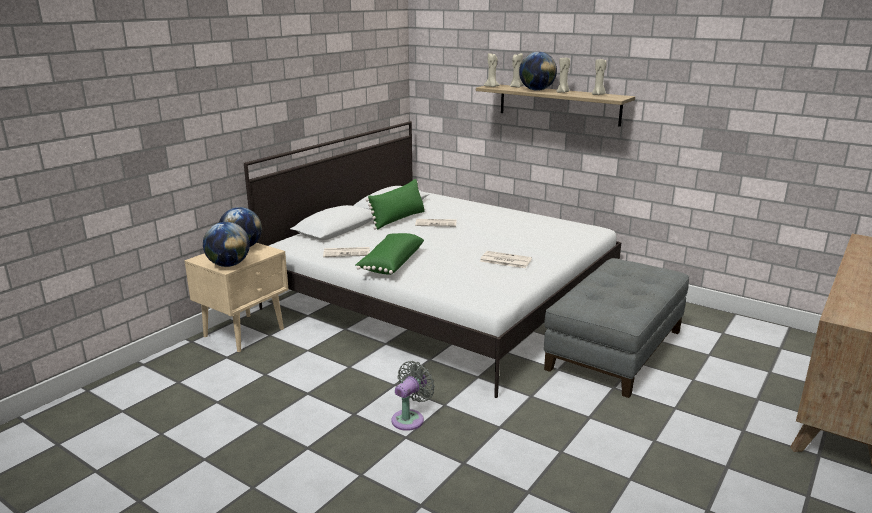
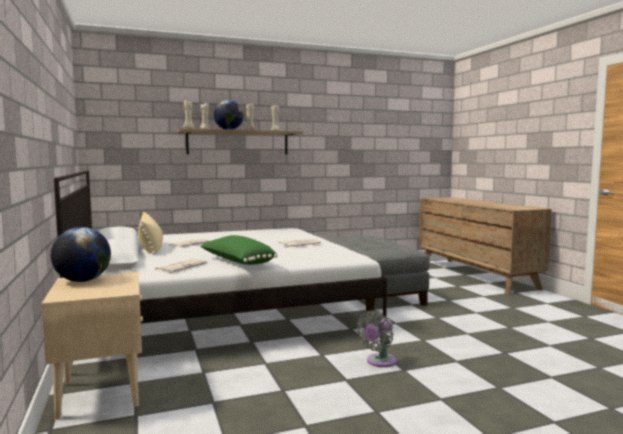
camera: 55 degrees left, 15 degrees down
(228, 265) = (116, 290): globe -> none
(398, 219) = (151, 248): green pillow -> beige pillow
(410, 418) = (379, 362): grey fan -> grey fan turned 120 degrees counterclockwise

